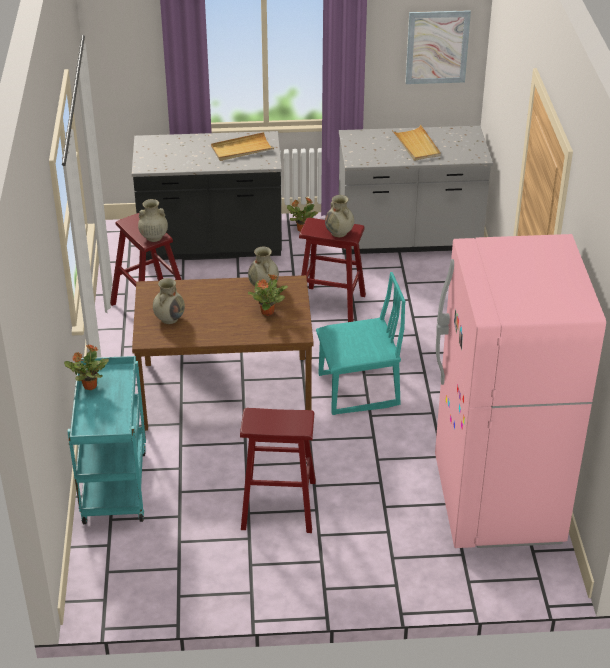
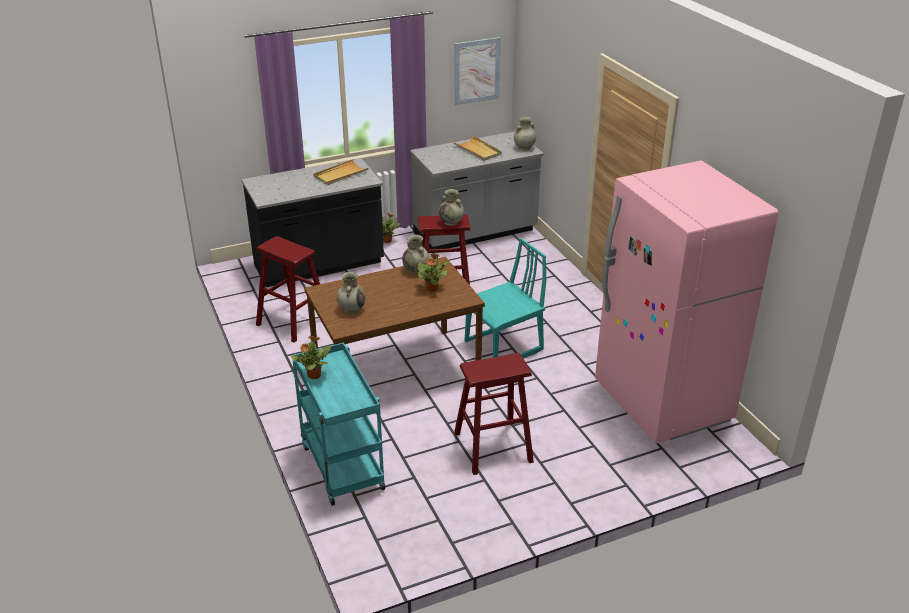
camera: 20 degrees left, 5 degrees down
(153, 237) = (298, 252): beige vase -> beige vase (524, 148)

